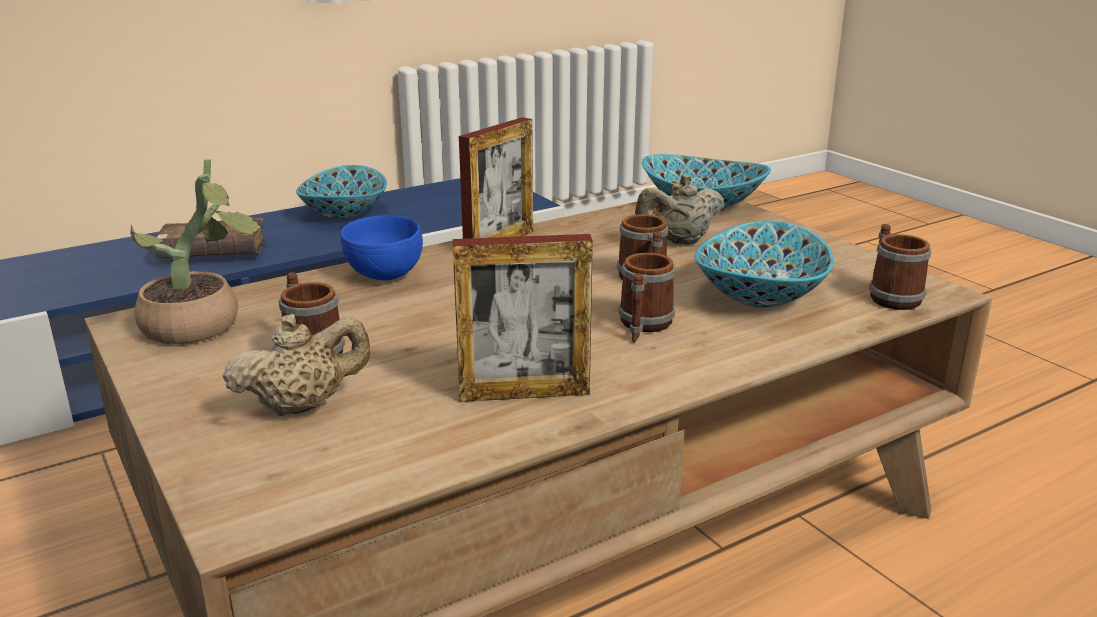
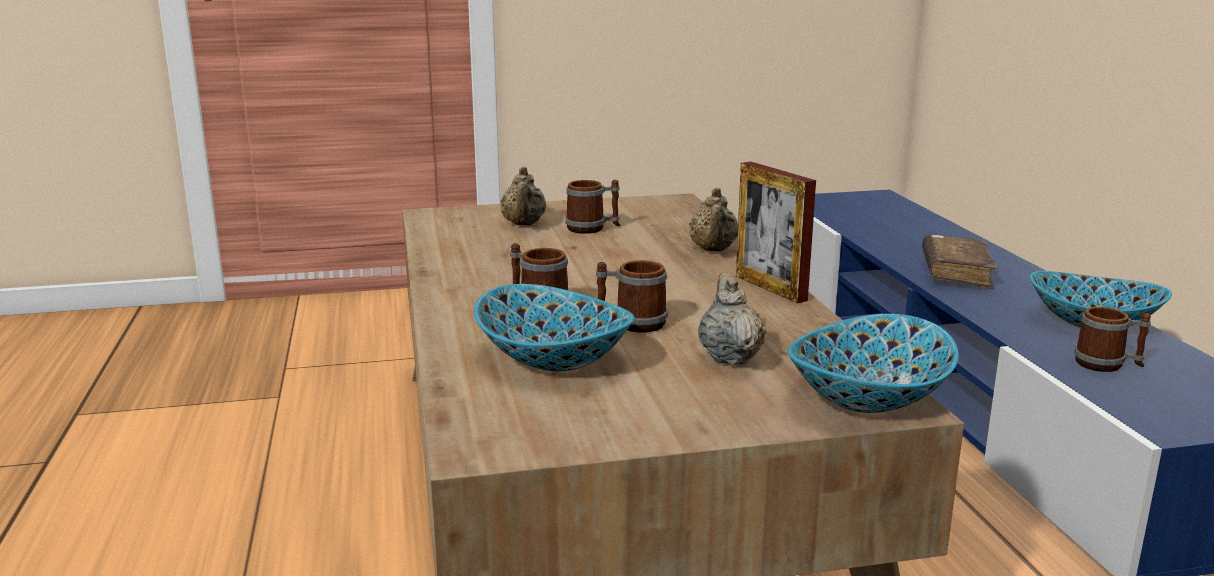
camera: 110 degrees right, 5 degrees down
(202, 327) = (653, 211): potted plant -> none
(385, 275) = (713, 250): blue bowl -> beige teapot
(524, 393) = (478, 264): picture frame -> none
(890, 296) = (492, 419): mug -> mug (1108, 364)

